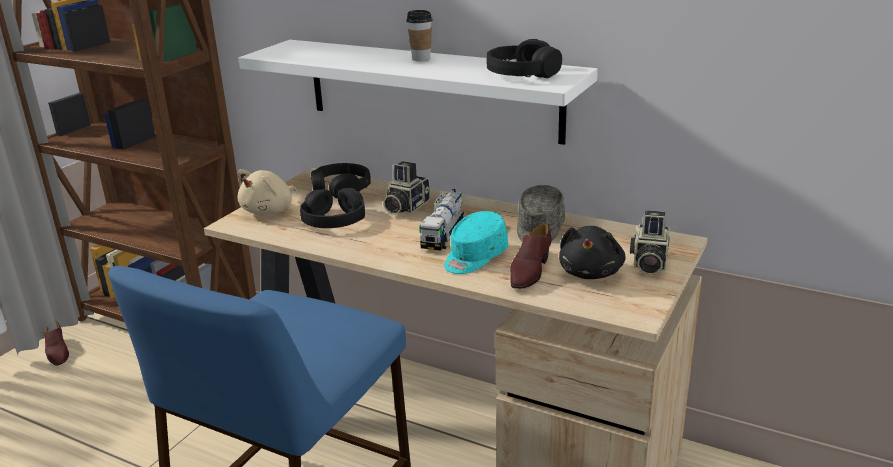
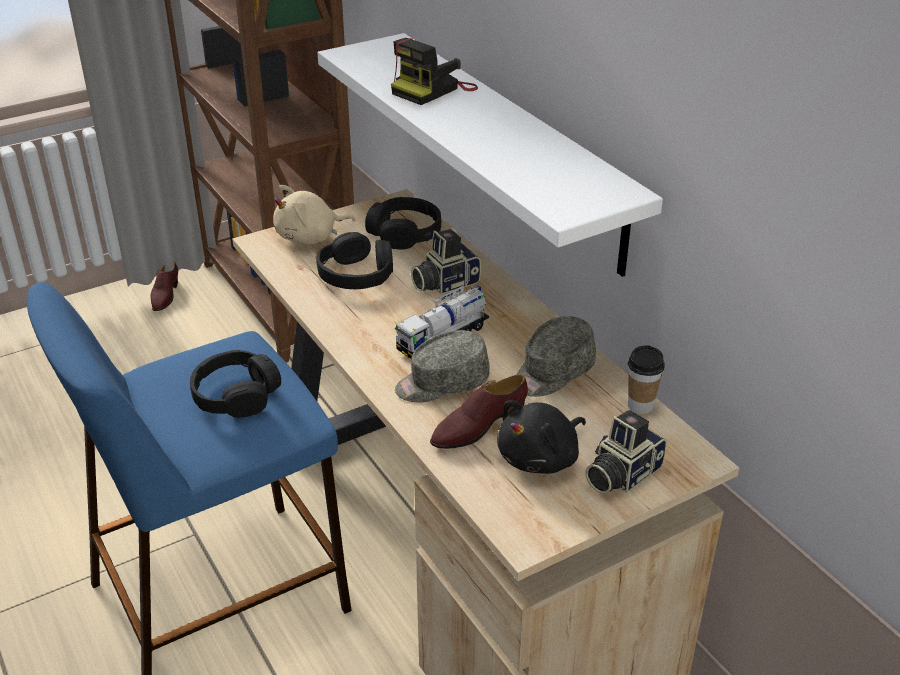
camera: 30 degrees right, 10 degrees up
(362, 57) = (433, 90): none -> camera
(421, 59) = (488, 114): cup -> cup (640, 406)
(474, 257) = (441, 383): turquoise cap -> grey cap
(522, 73) = (559, 179): black headphones -> black headphones (236, 395)

